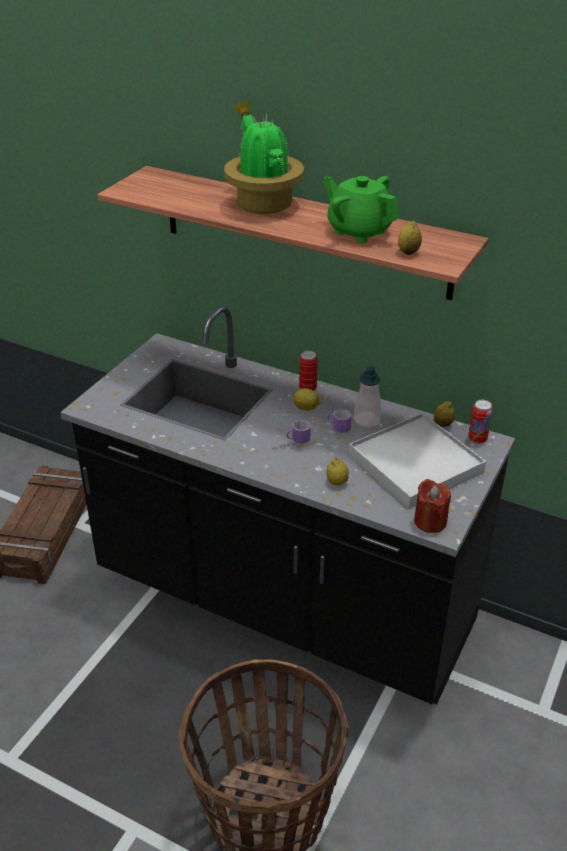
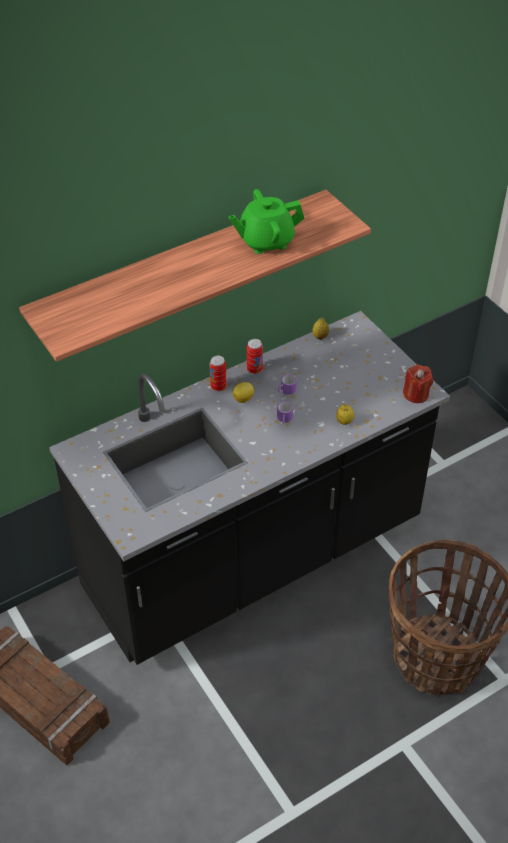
camera: 60 degrees left, 10 degrees up
(263, 203) = (171, 269): potted plant -> none
(367, 420) = (284, 373): soap dispenser -> none
(408, 252) = (319, 233): lemon -> none
(415, 464) = (352, 372): white tray -> none
(477, 439) = (349, 329): can -> can (254, 369)

